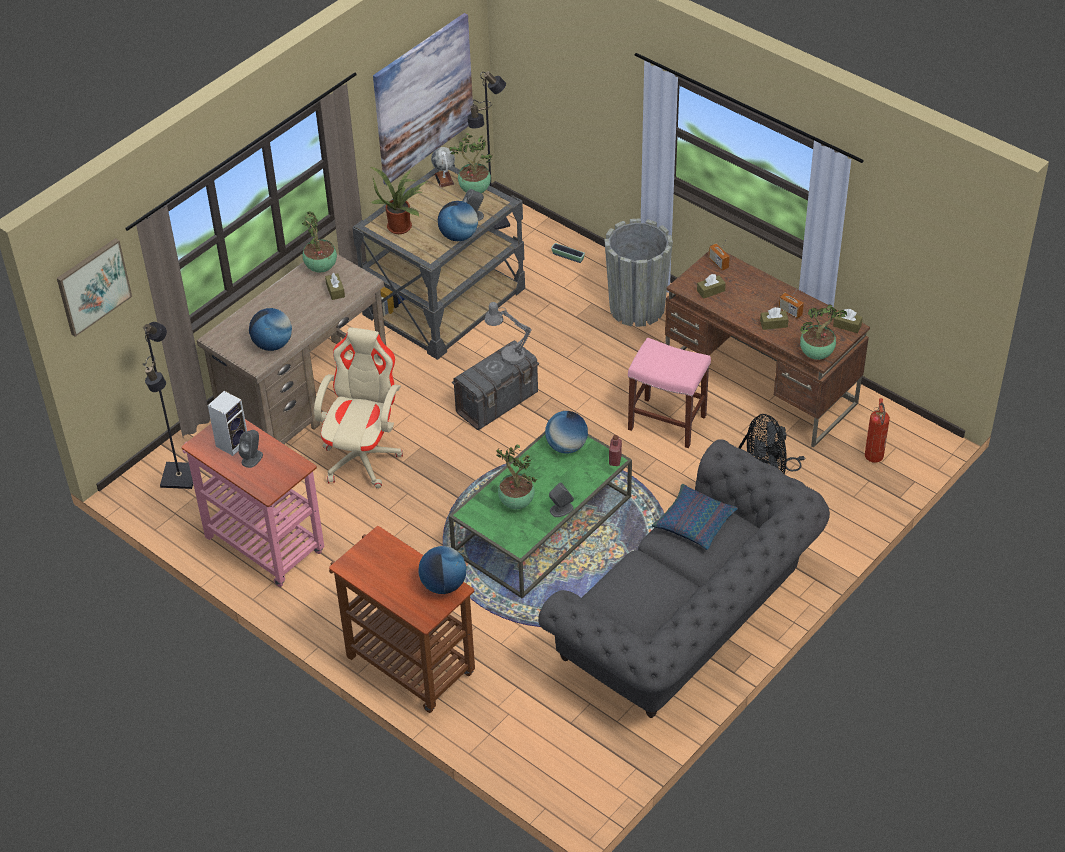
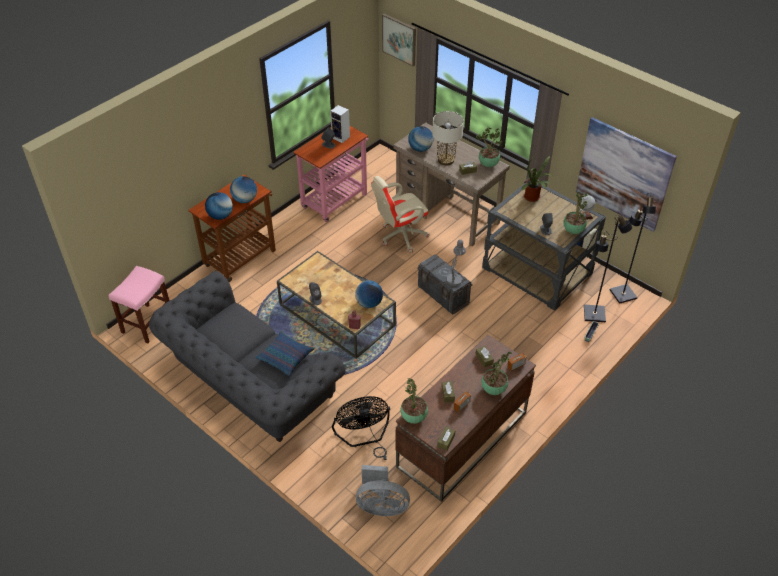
camera: 90 degrees right, 0 degrees up
(179, 476) = (387, 168): black floor lamp -> black floor lamp (594, 314)
(306, 315) = (445, 160): none -> table lamp
(364, 455) = (399, 237): beige office chair -> beige office chair turned 135 degrees clockwise
(458, 236) = (524, 223): globe -> globe (245, 200)
(515, 502) = (323, 279): potted plant -> potted plant (494, 389)
(542, 525) = (336, 315): green coffee table -> brown coffee table
(637, 308) = (539, 370): grey planter -> none
(666, 422) = (423, 381): pink stool -> pink stool (147, 323)
(874, 460) = (381, 505): fire extinguisher -> grey fan

